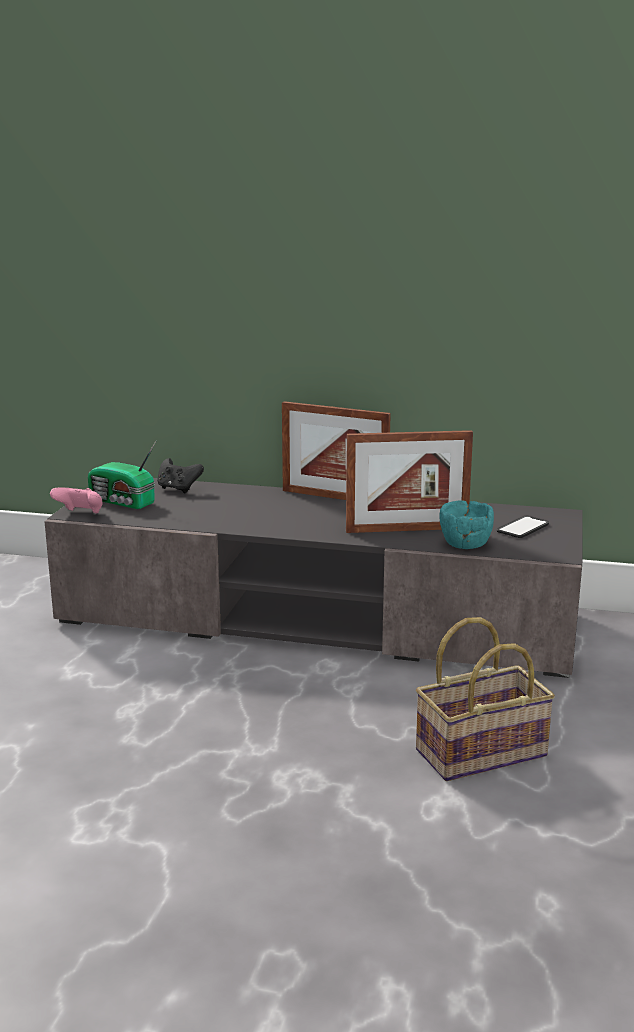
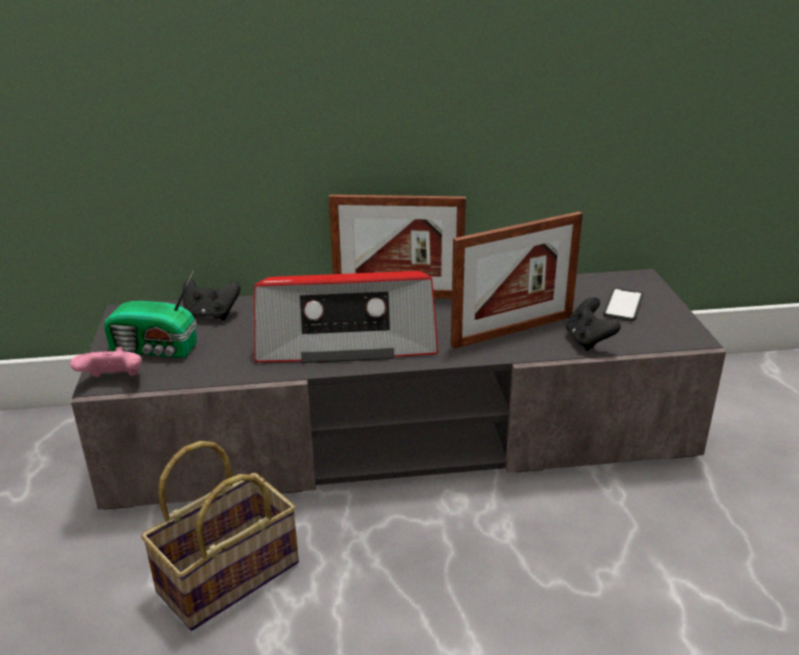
camera: 20 degrees left, 10 degrees up
(268, 515) = (346, 338): none -> radio
(465, 544) = (588, 340): turquoise bowl -> black game controller
(482, 751) = (692, 586): basket -> basket (230, 574)

